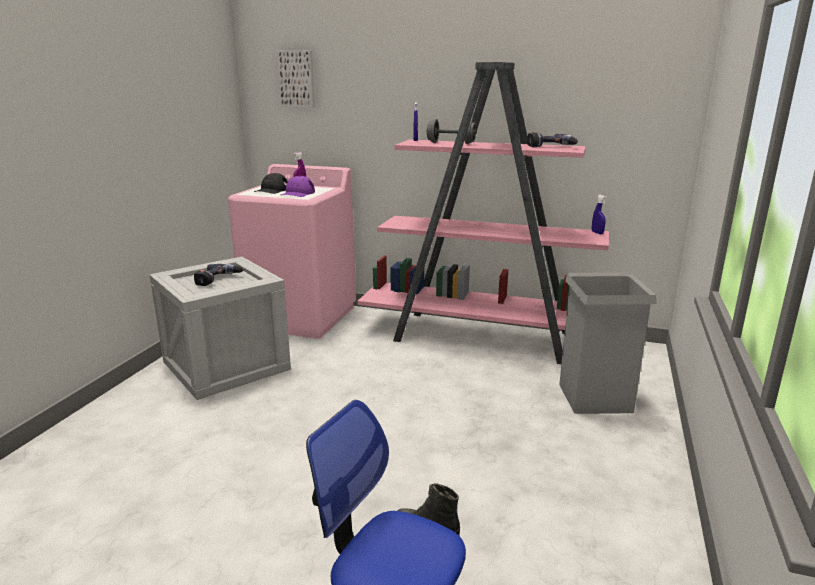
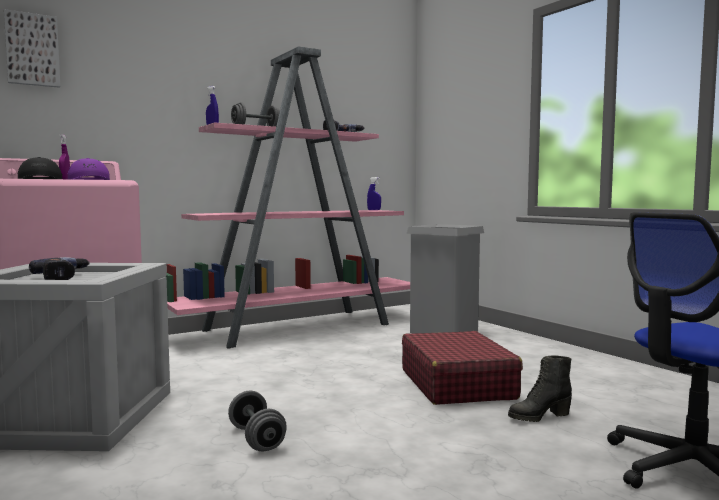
camera: 50 degrees left, 15 degrees down
(254, 432) = (256, 439): none -> grey dumbbell
(452, 462) = (457, 384): none -> red suitcase

